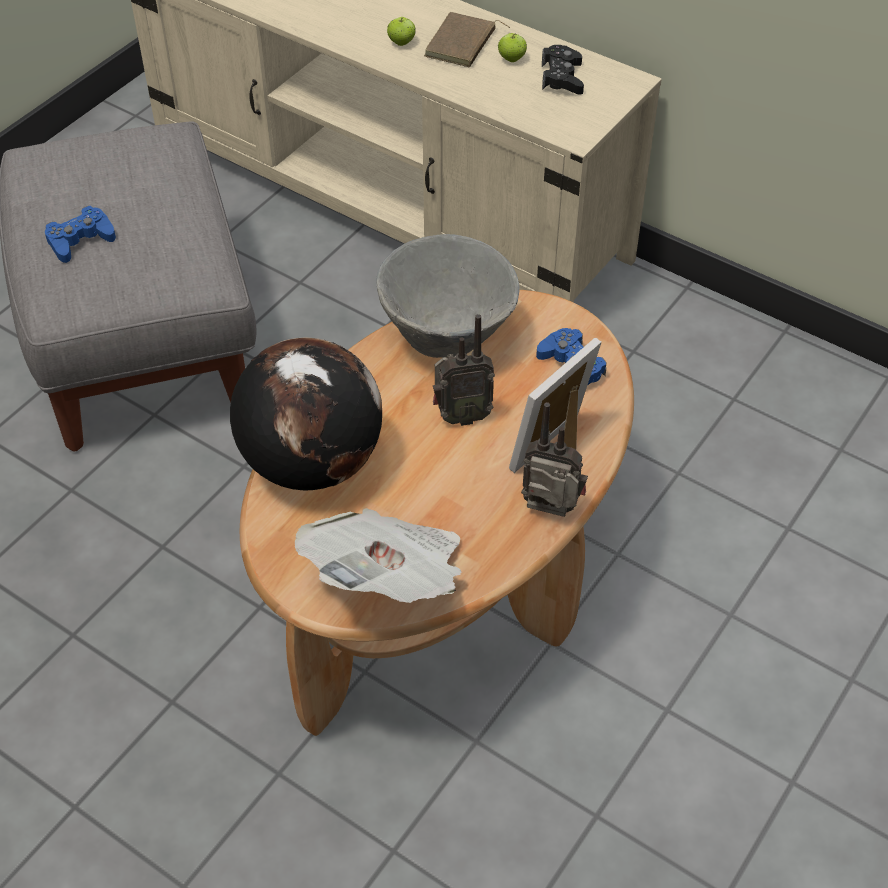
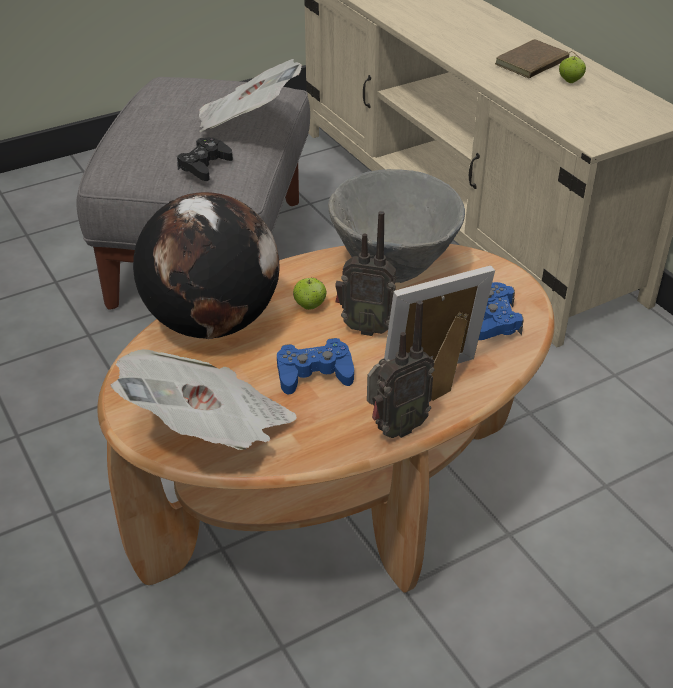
camera: 25 degrees right, 10 degrees down
(80, 240) = (158, 135): blue game controller -> blue game controller (314, 373)
(170, 193) = (247, 122): none -> newspaper
(401, 43) = (482, 53): apple -> apple (310, 306)
(550, 514) = (395, 428): radio -> radio turned 105 degrees clockwise
(562, 77) = (607, 101): black game controller -> black game controller (204, 165)

